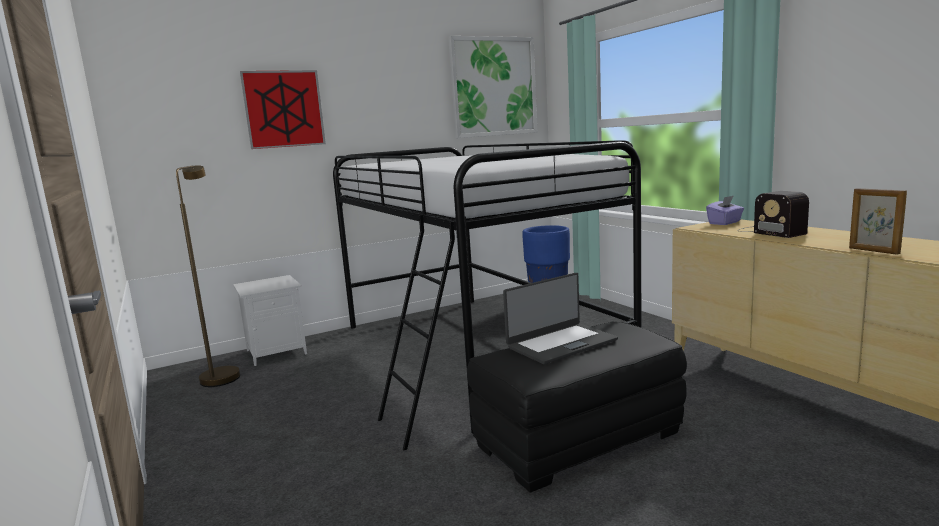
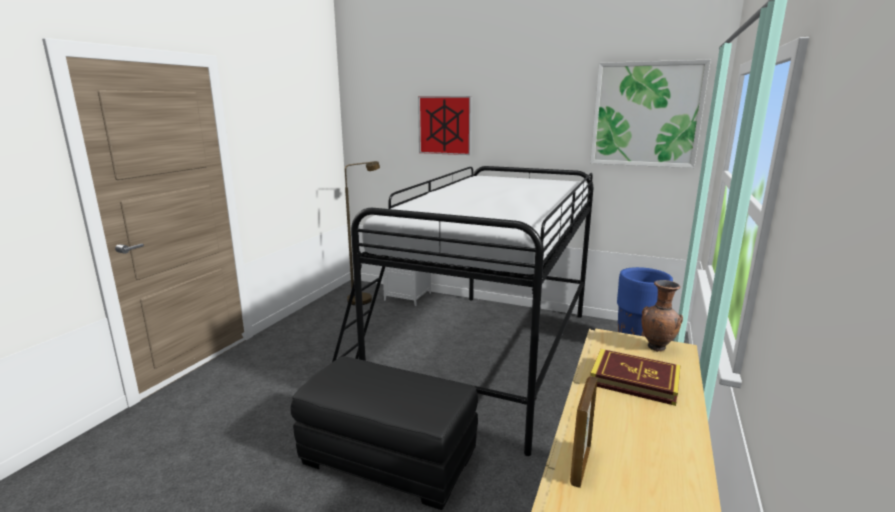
camera: 50 degrees right, 5 degrees up
(561, 343) = (385, 378): laptop -> none
(725, 223) = (657, 347): purple tissue box -> brown vase
(769, 231) = (634, 381): radio -> book

